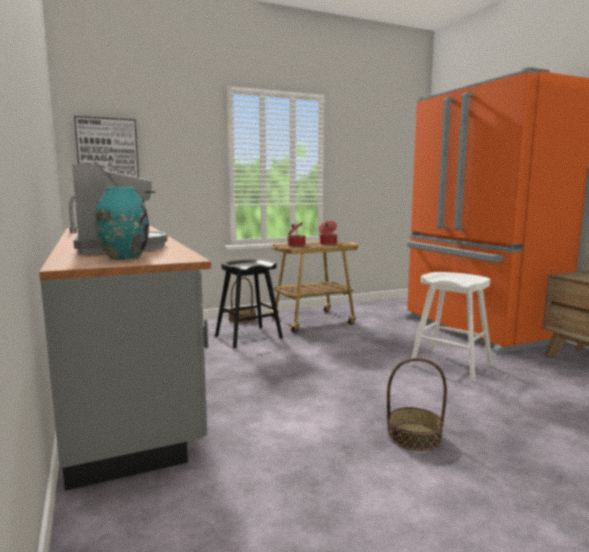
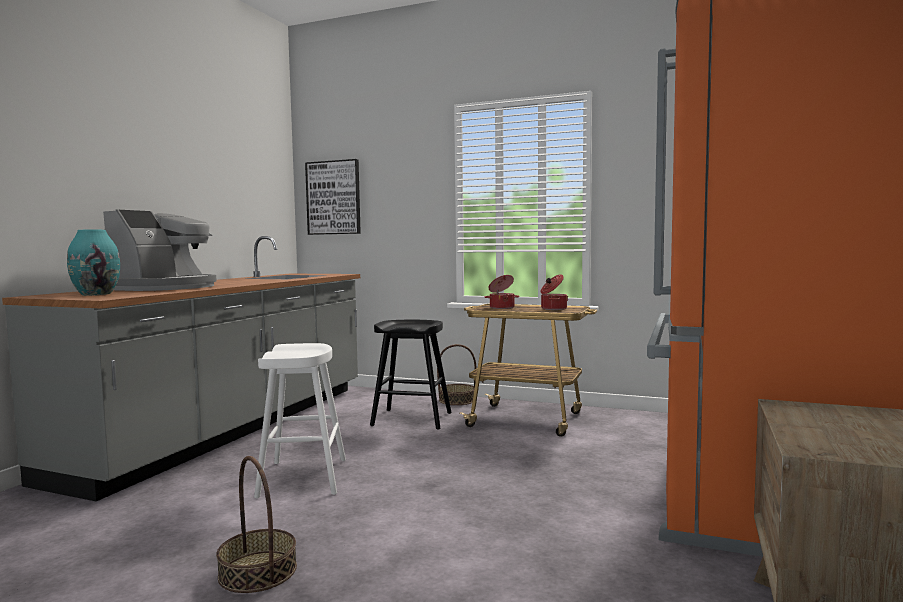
camera: 45 degrees right, 5 degrees down
(450, 365) = (537, 525): white stool -> white stool (303, 477)

